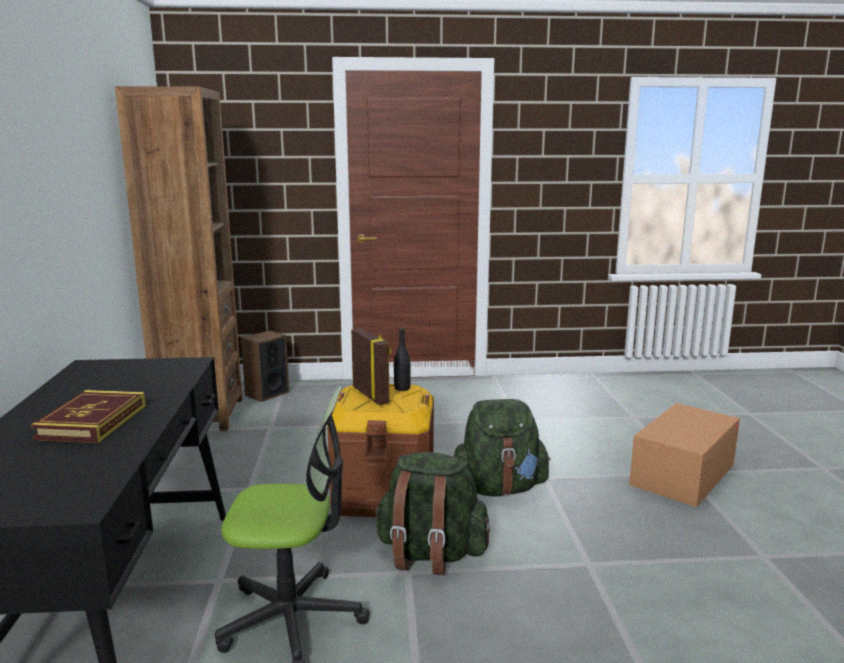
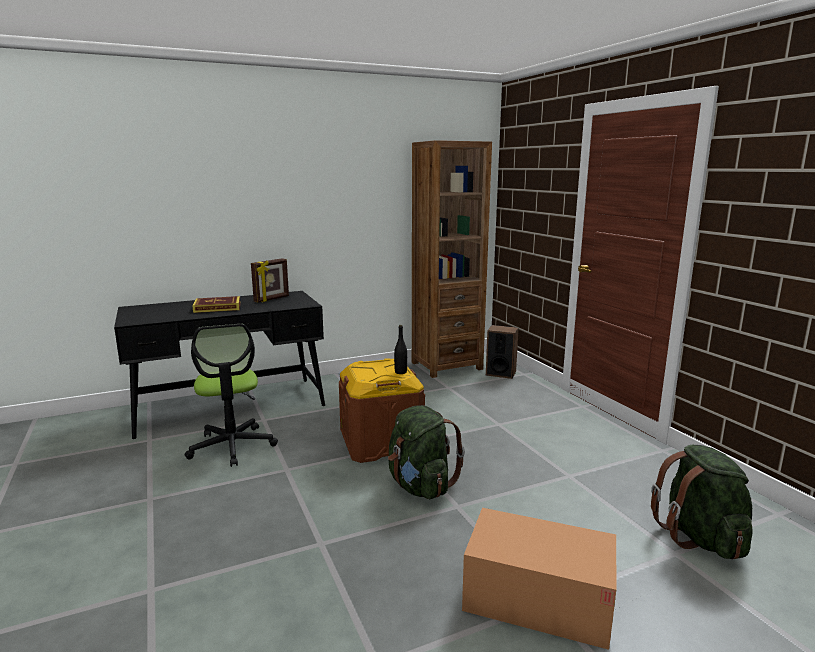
camera: 70 degrees right, 0 degrees up
(371, 395) = (380, 366): picture frame -> picture frame (272, 299)
(430, 554) = (309, 474): green backpack -> green backpack (700, 537)

